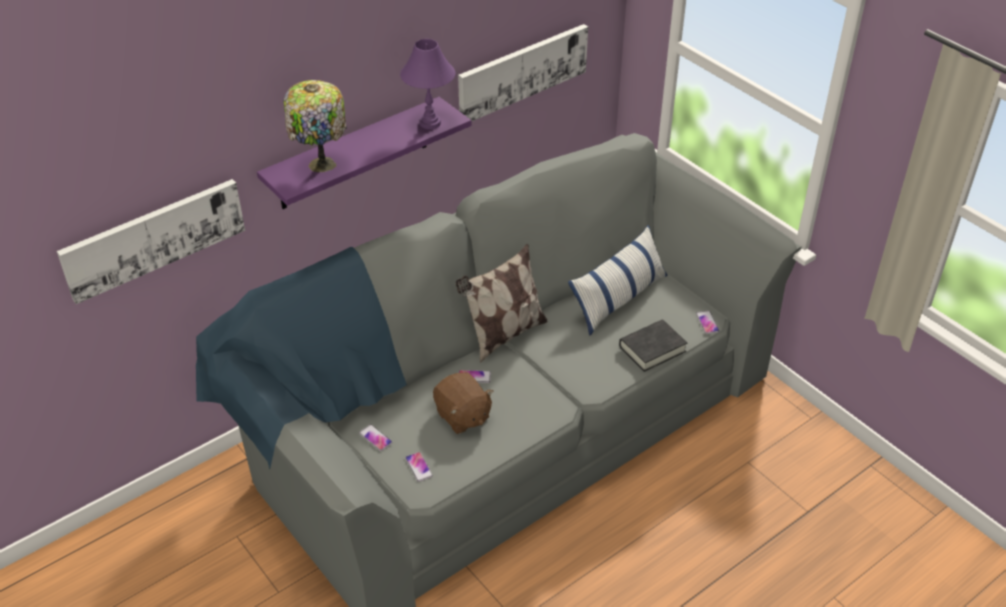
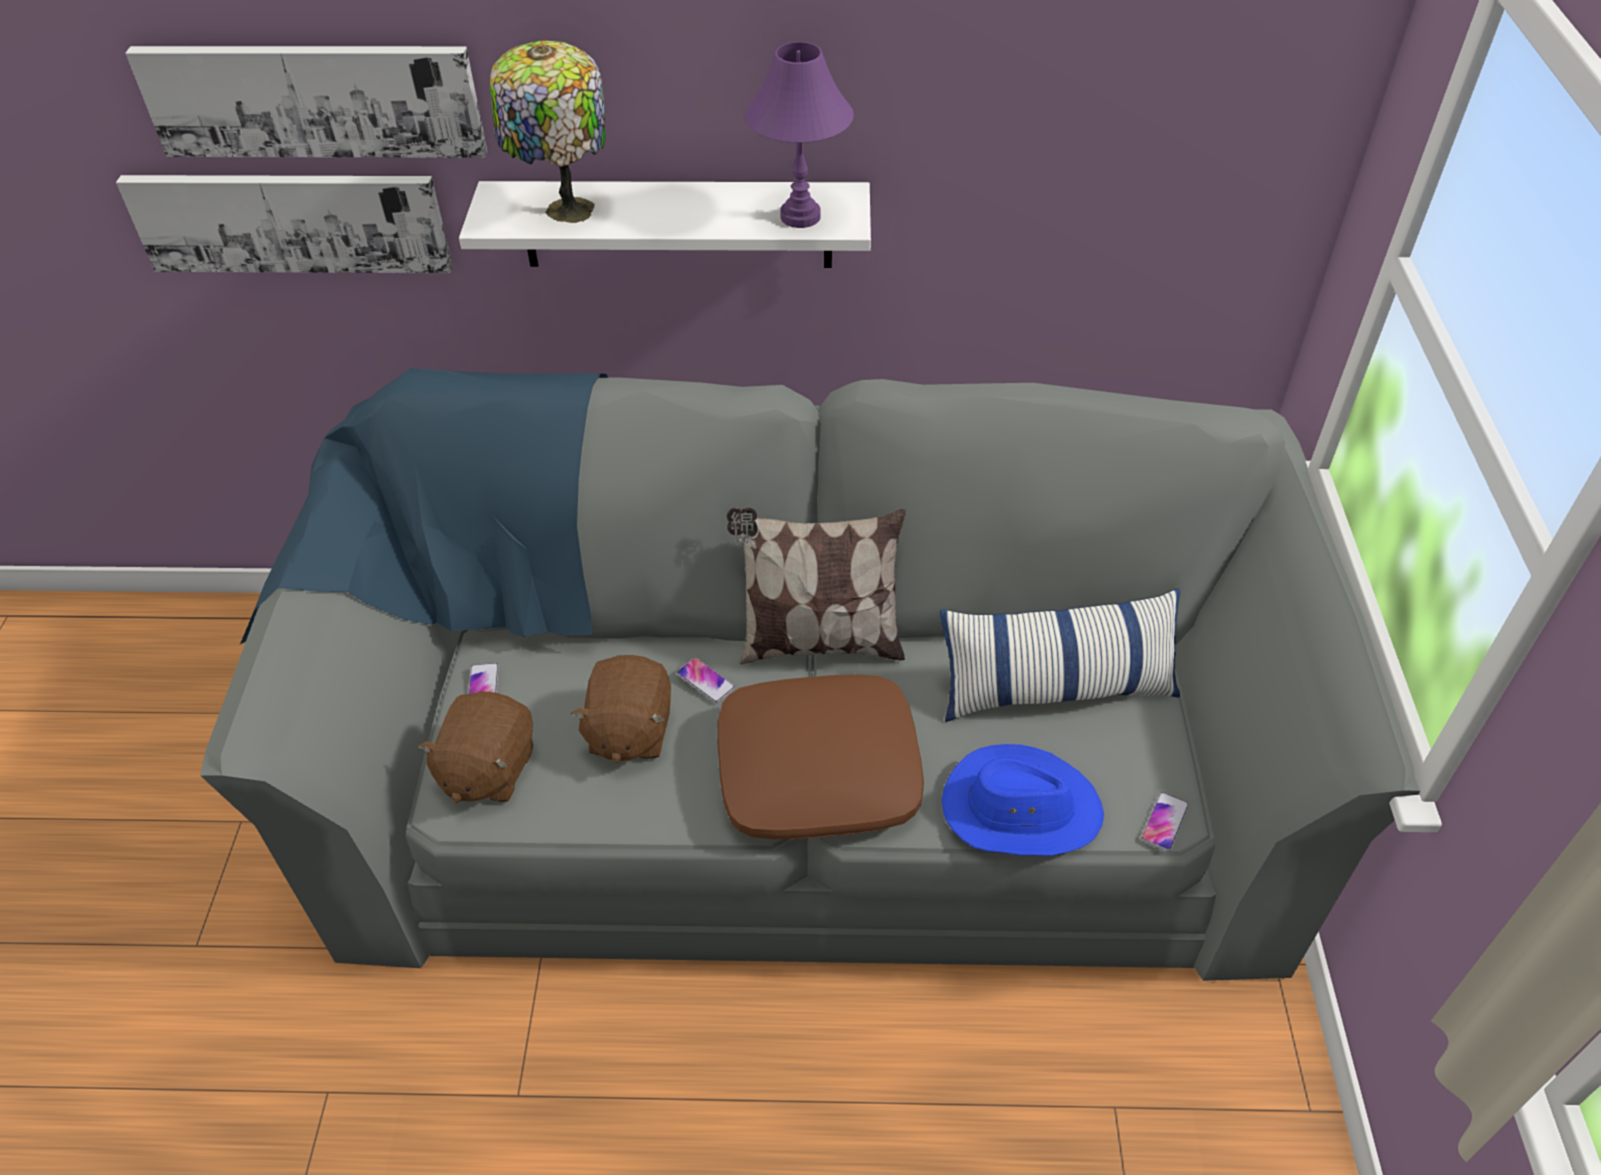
camera: 40 degrees right, 5 degrees up
(353, 154) = (677, 224): purple shelf -> white shelf
(419, 467) = (487, 769): phone -> brown plush toy
(522, 71) = (1070, 203): picture -> picture (314, 99)
(561, 381) = (819, 769): none -> brown pillow
(652, 349) = (1020, 808): black book -> blue hat

